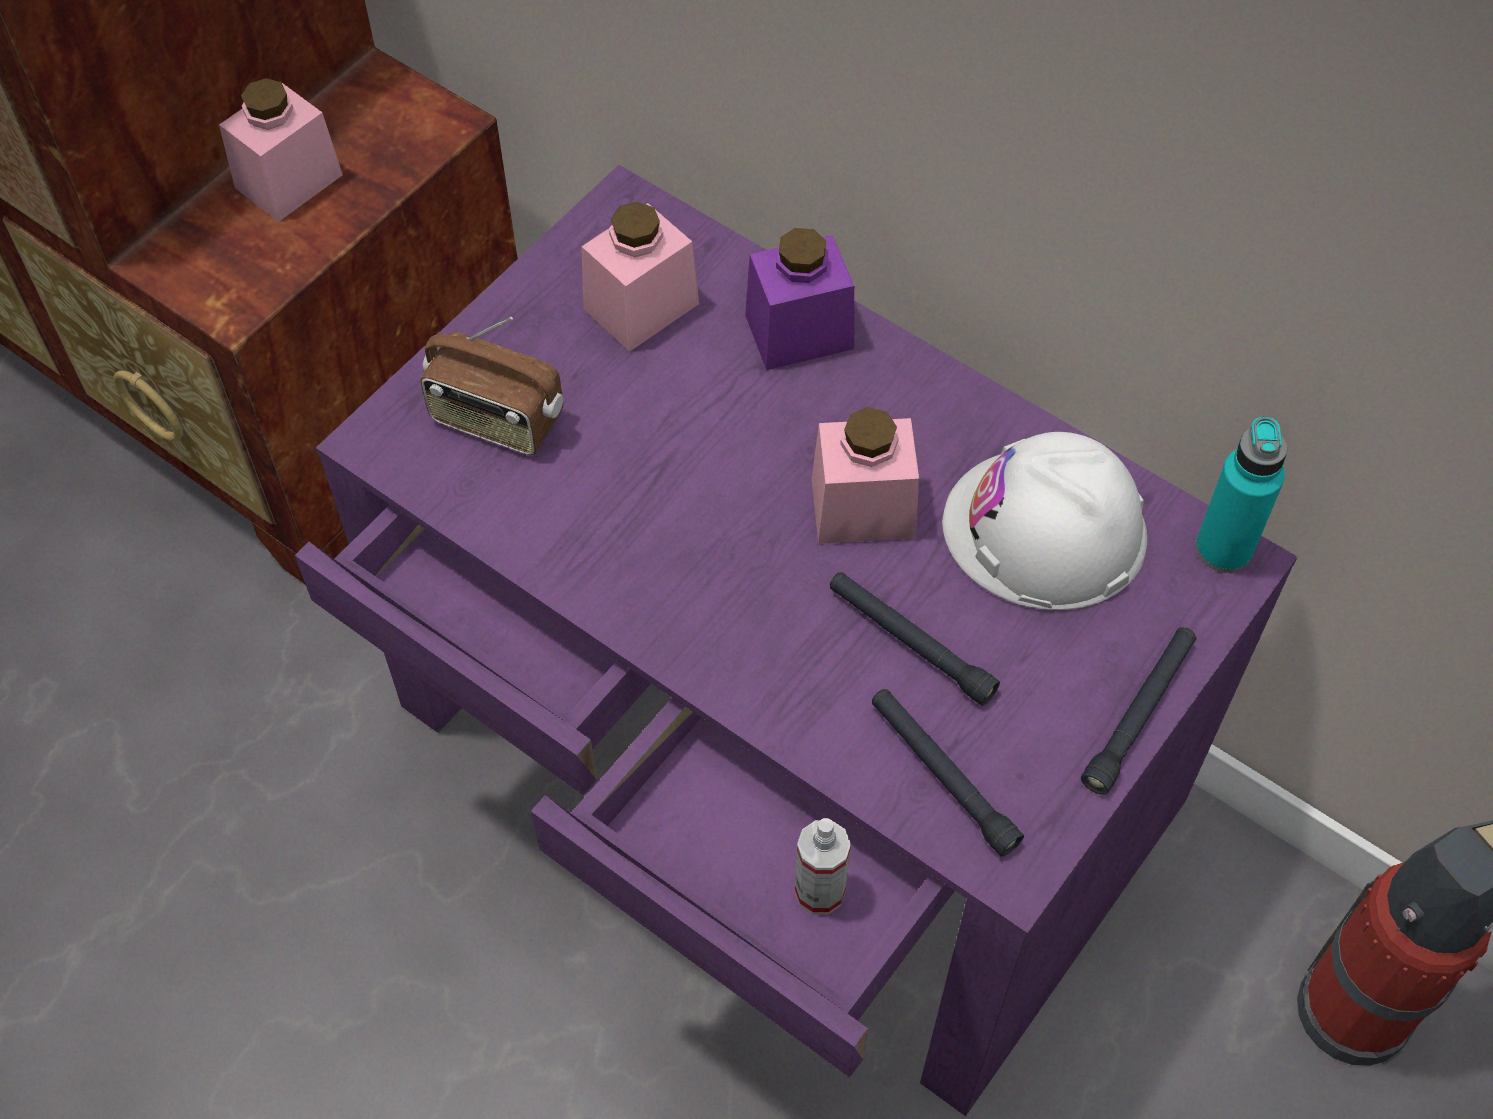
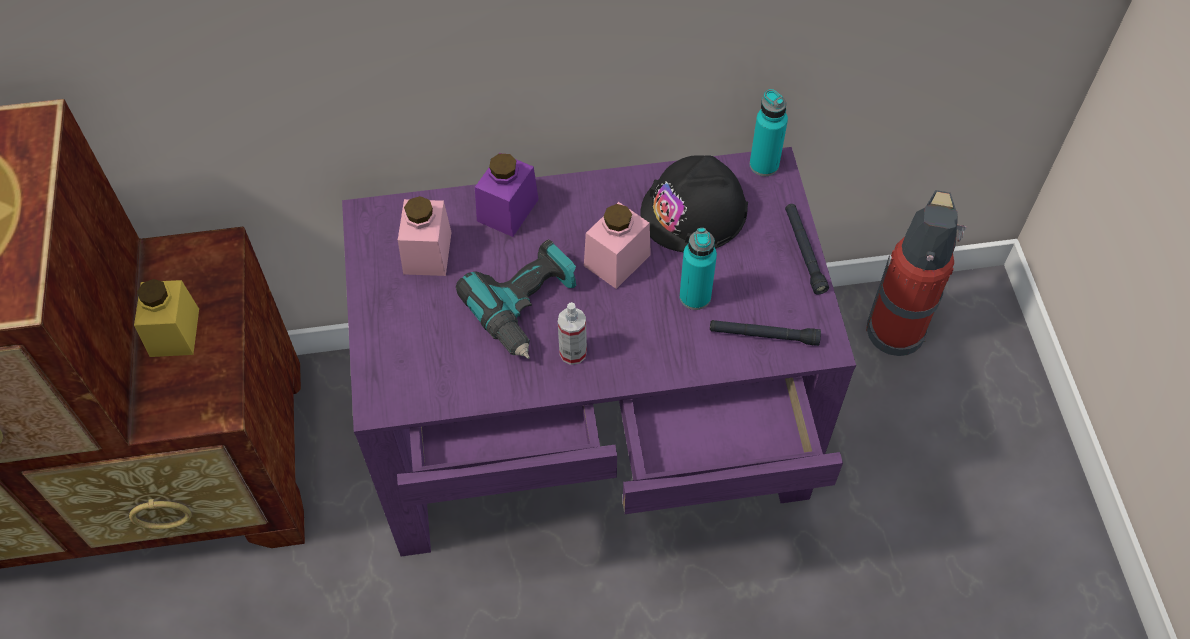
camera: 45 degrees left, 0 degrees up
(289, 181) = (174, 332): pink jar -> yellow jar
(496, 420) = (422, 351): radio -> none
(680, 472) = (527, 307): none -> power drill
(820, 891) = (750, 427): spray bottle -> spray bottle (573, 353)
(910, 643) = (695, 297): black flashlight -> turquoise bottle
(1045, 531) = (694, 211): white hard hat -> black hard hat

